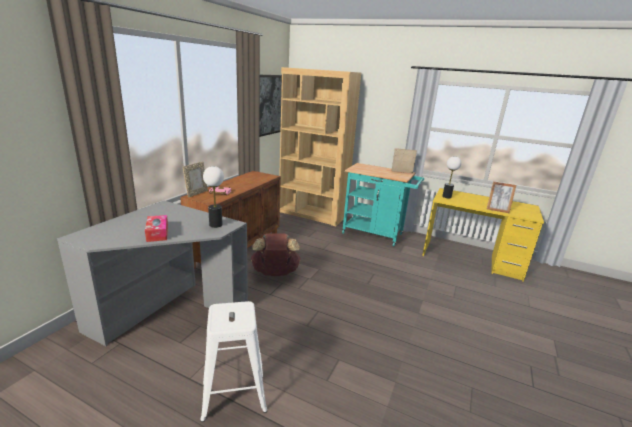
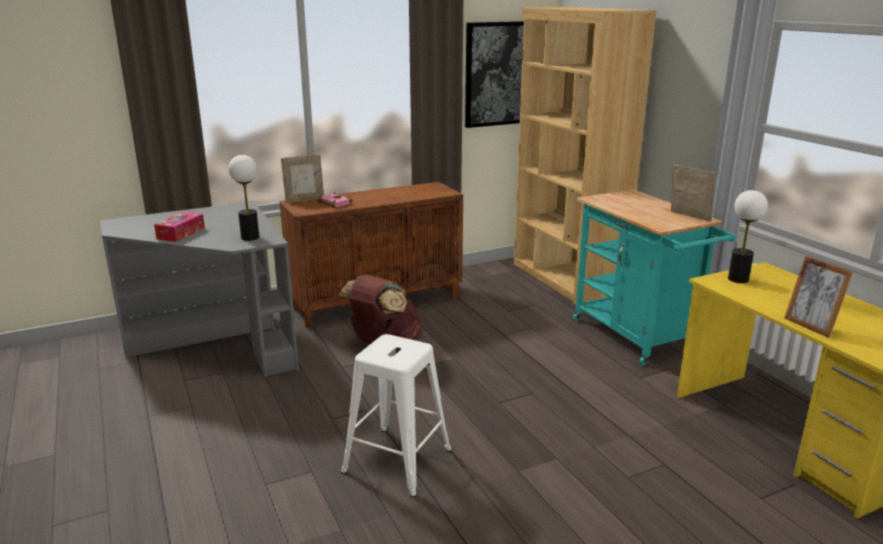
camera: 40 degrees right, 0 degrees up
(235, 390) = (168, 446): white stool -> white stool (397, 461)

